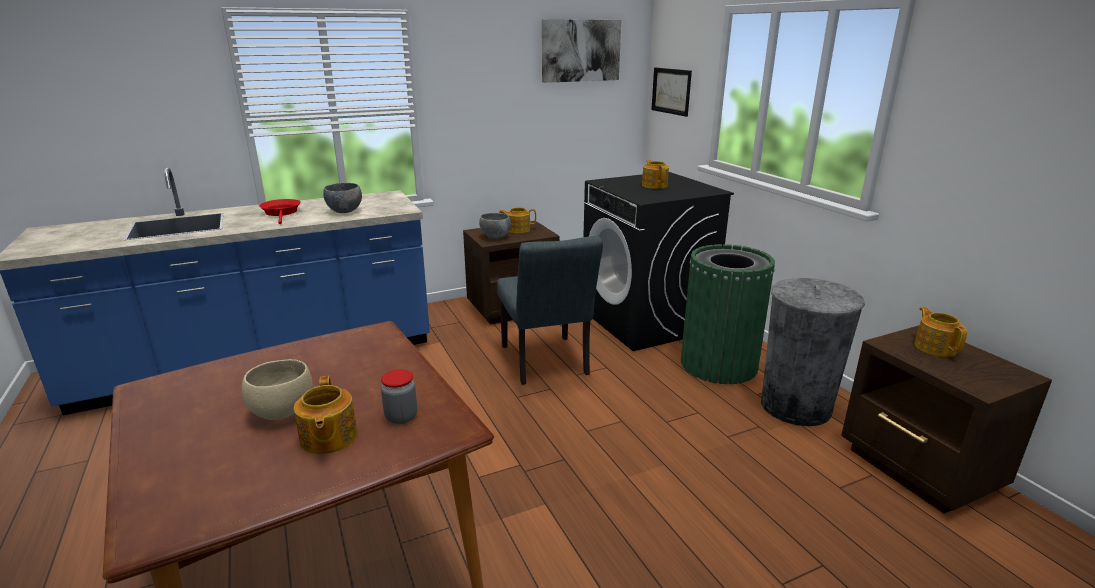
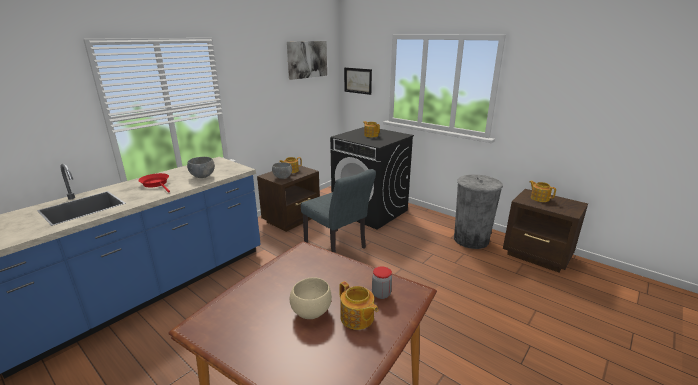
camera: 25 degrees left, 0 degrees up
(718, 364) = (422, 227): green trash can -> none

